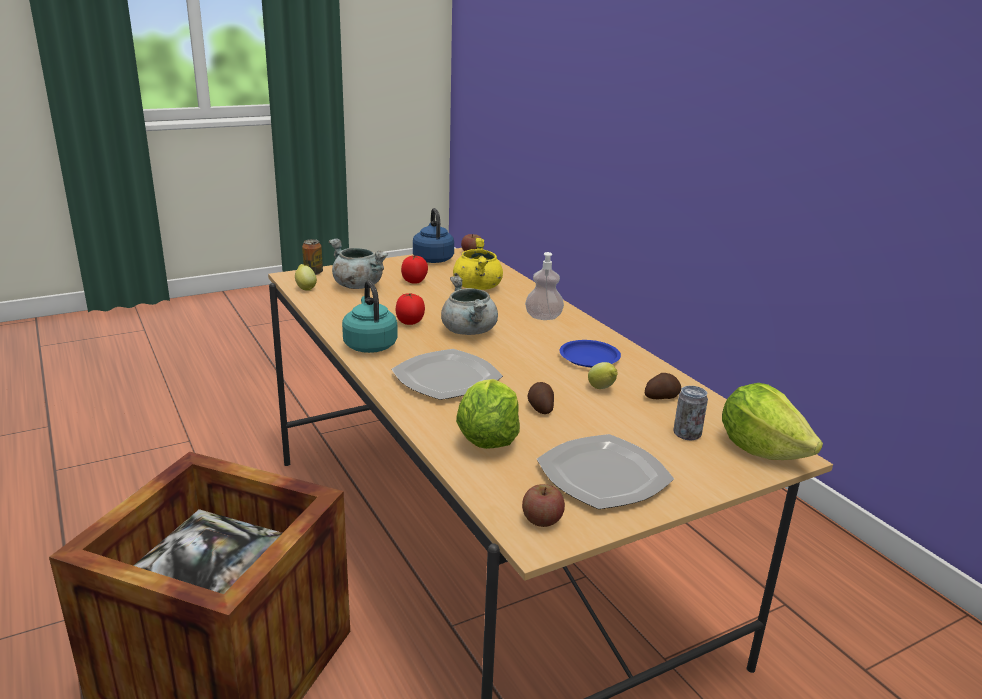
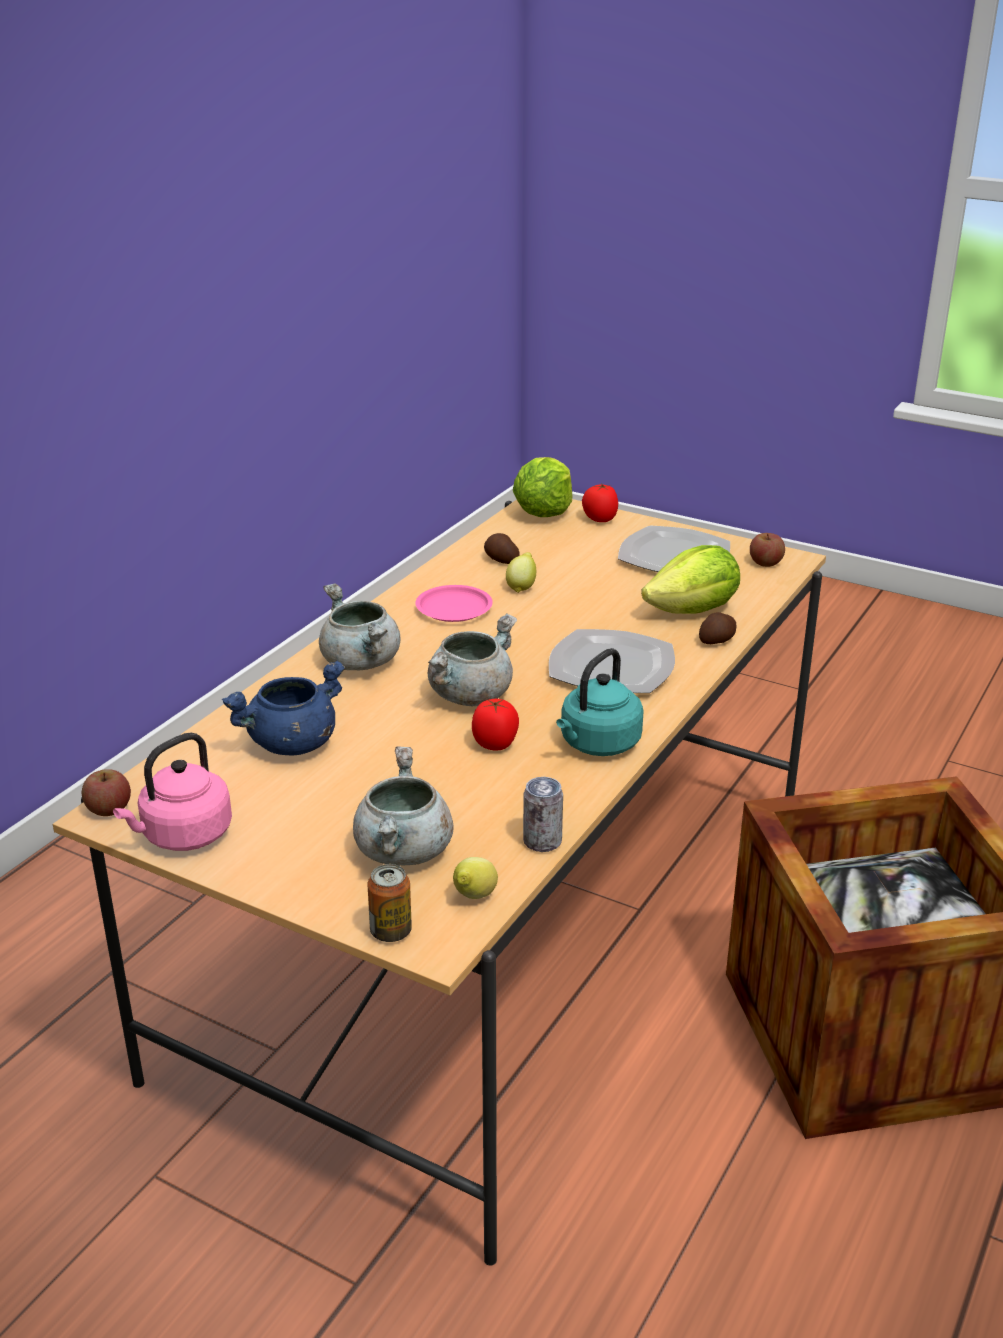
camera: 120 degrees left, 5 degrees up
(414, 281) = (326, 806): tomato -> tomato (599, 520)
(433, 259) = (183, 836): blue kettle -> pink kettle
(477, 287) = (292, 744): yellow cooking pot -> blue cooking pot
(540, 408) = (603, 604): potato -> potato (718, 641)
(543, 317) = (361, 663): soap dispenser -> grey cooking pot
(589, 358) = (454, 608): blue plate -> pink plate
(687, 434) = (559, 539): can -> can (542, 842)

